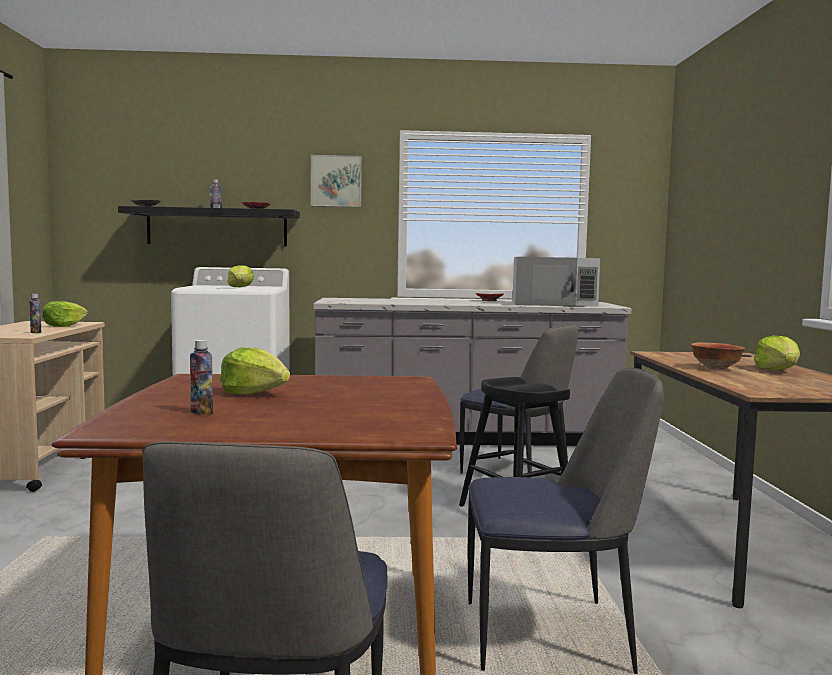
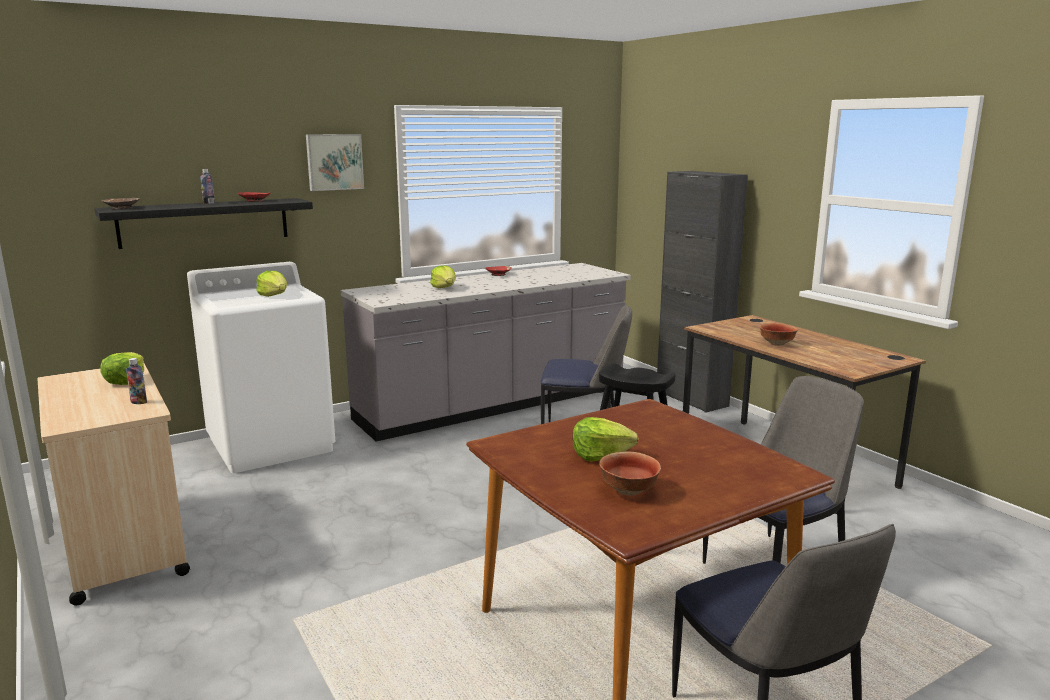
camera: 30 degrees left, 10 degrees up
(201, 412) = (629, 490): bottle -> bowl
(554, 304) = (562, 274): white microwave -> none
(699, 468) = (691, 399): none -> black cabinet
(778, 370) = (810, 339): lettuce -> lettuce (444, 288)

